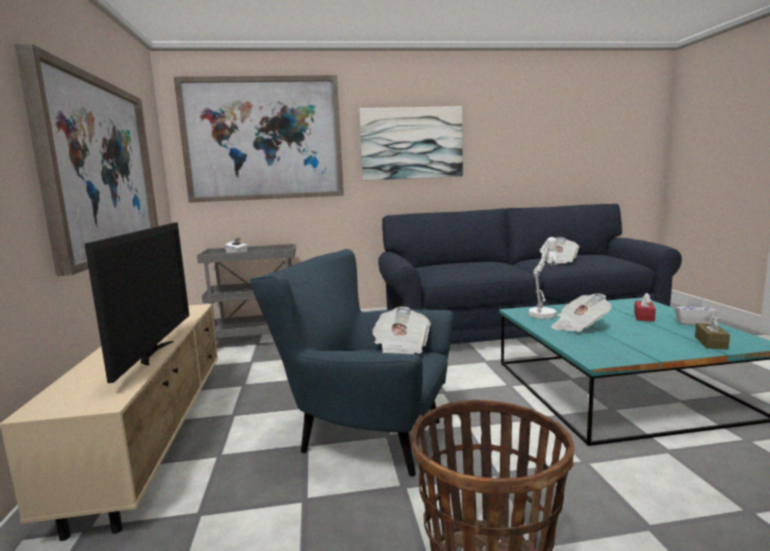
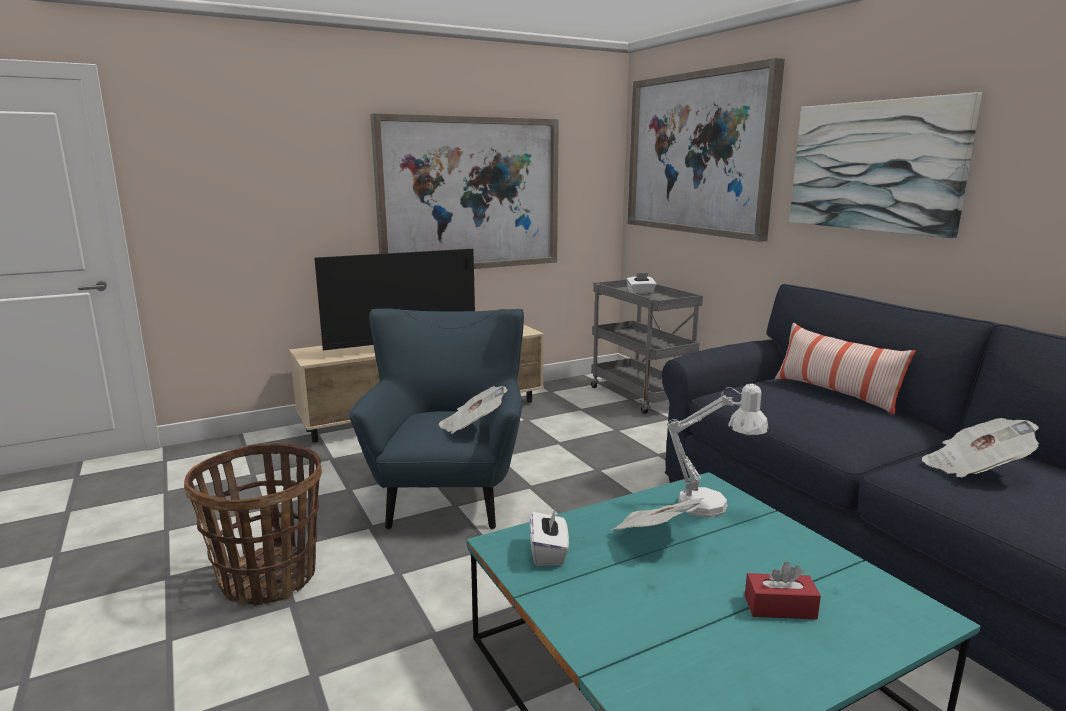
camera: 70 degrees right, 5 degrees up
(458, 262) = (835, 394): none -> pillow
(693, 323) = (782, 669): white tissue box -> white tissue box (548, 553)
(710, 343) = (642, 667): brown tissue box -> none

